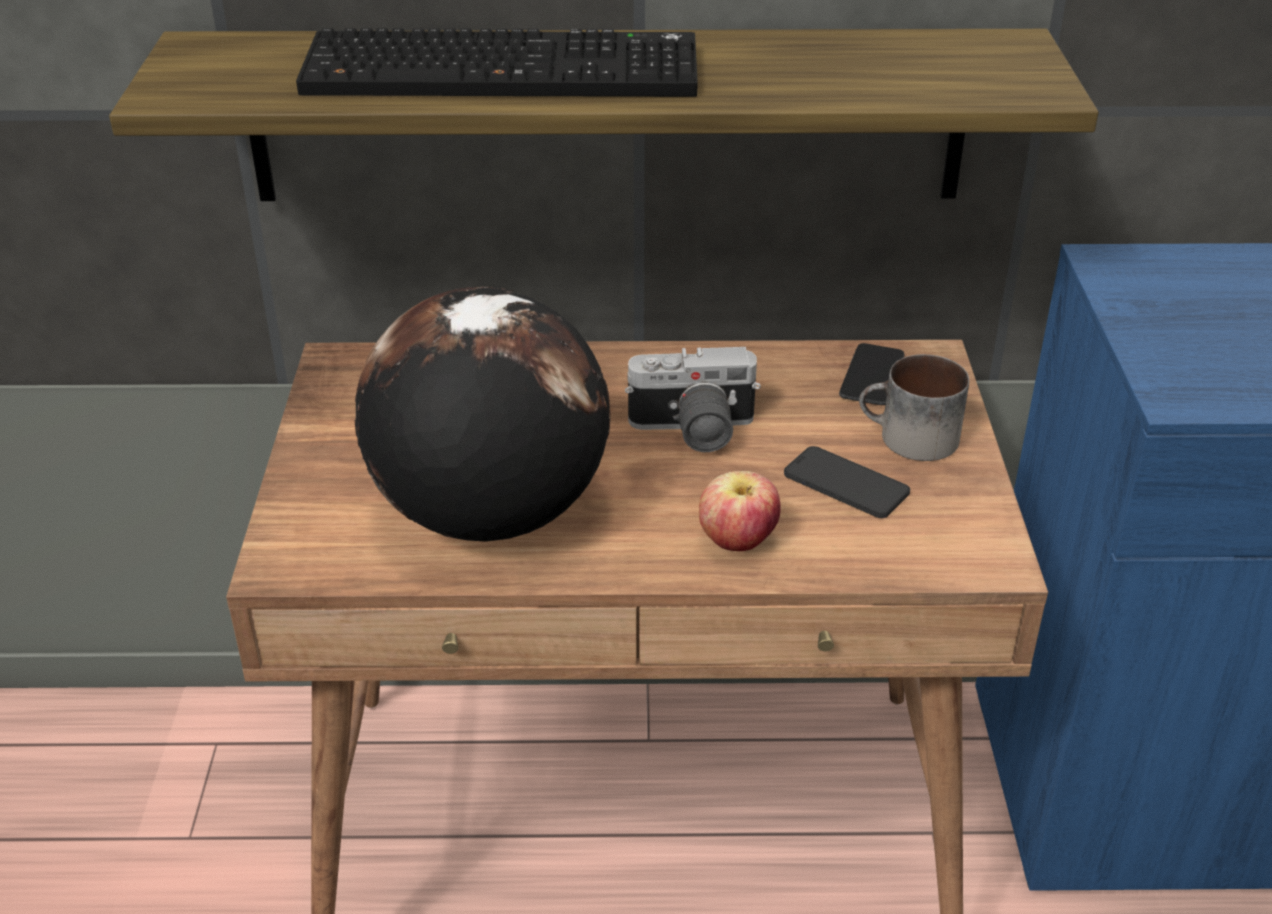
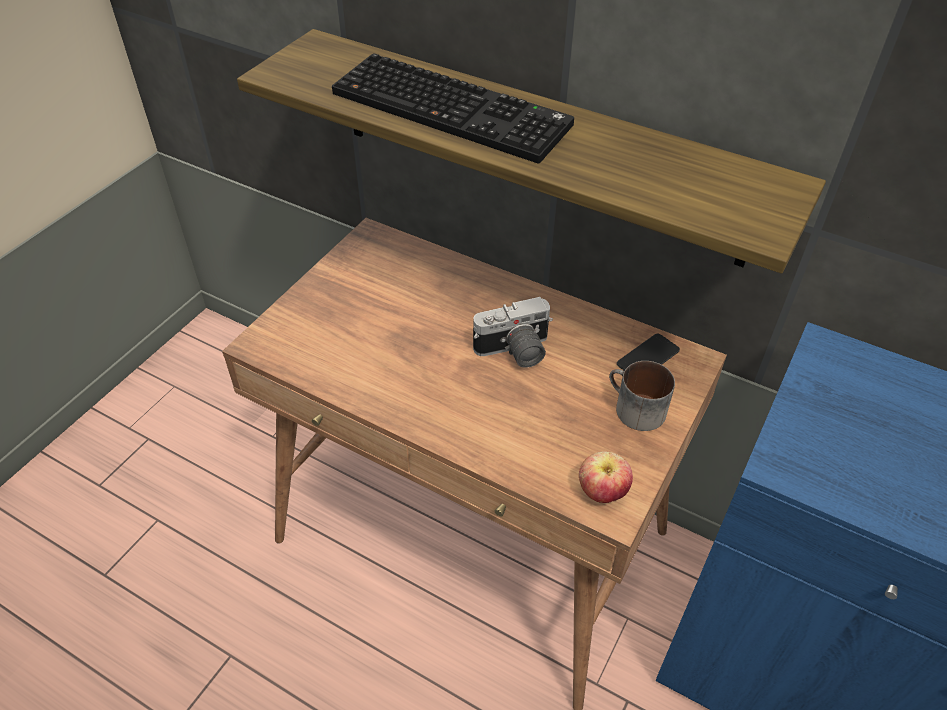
camera: 30 degrees right, 10 degrees up
(489, 514) = (372, 358): globe -> none
(692, 432) = (515, 352): camera -> camera turned 45 degrees counterclockwise
(737, 541) = (482, 432): apple -> apple (602, 492)
(846, 483) = (572, 422): phone -> none

